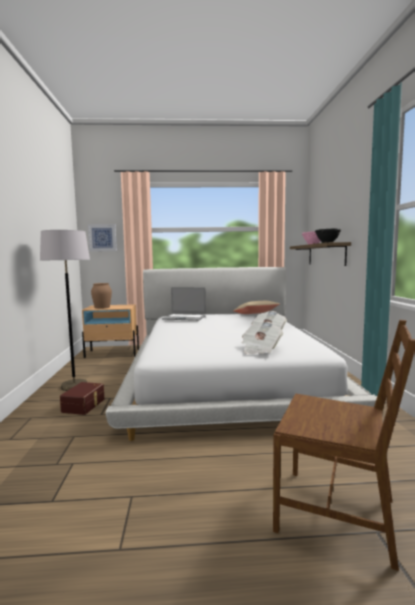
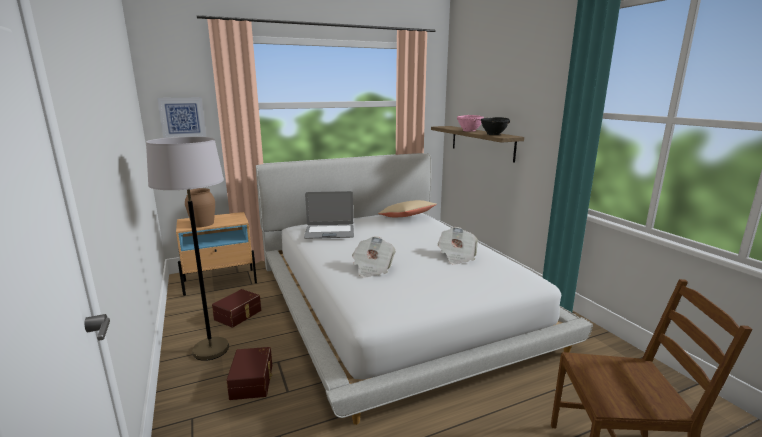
camera: 20 degrees left, 10 degrees up
(108, 371) = (239, 315): none -> brown storage box
(260, 349) = (473, 286): newspaper -> newspaper (372, 268)

